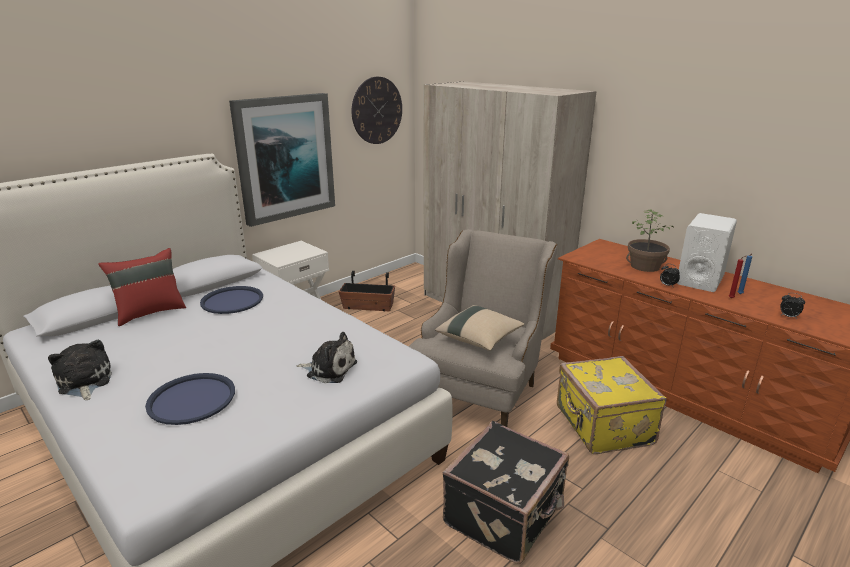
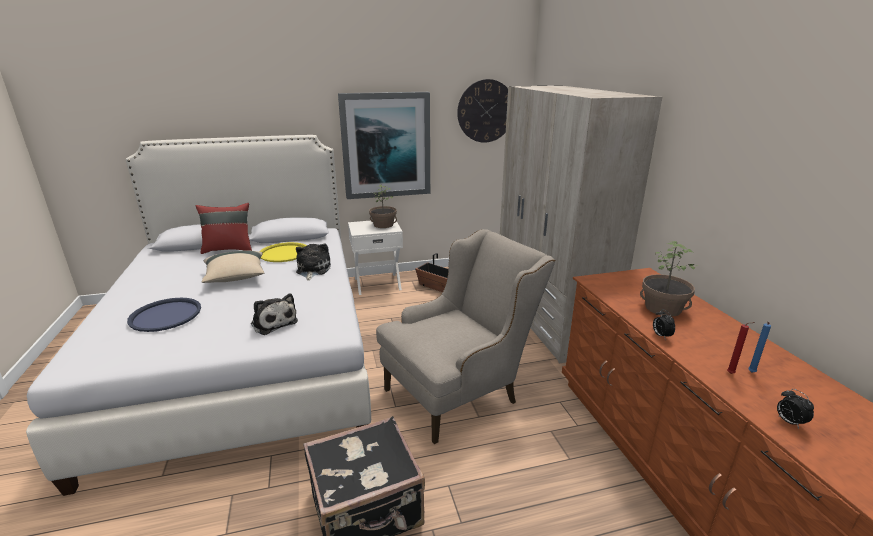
camera: 30 degrees right, 0 degrees up
(84, 382) = (136, 285): plush toy -> plush toy (312, 270)
(232, 301) = (284, 253): blue tray -> yellow tray
(298, 249) = (383, 225): none -> potted plant
(479, 339) = (438, 336): beige pillow -> beige pillow (235, 277)
(602, 426) = (545, 470): yellow suitcase -> none
(700, 279) = (716, 340): white speaker -> none

